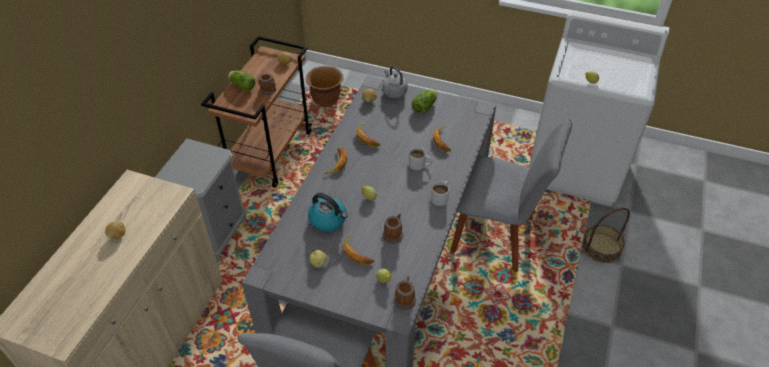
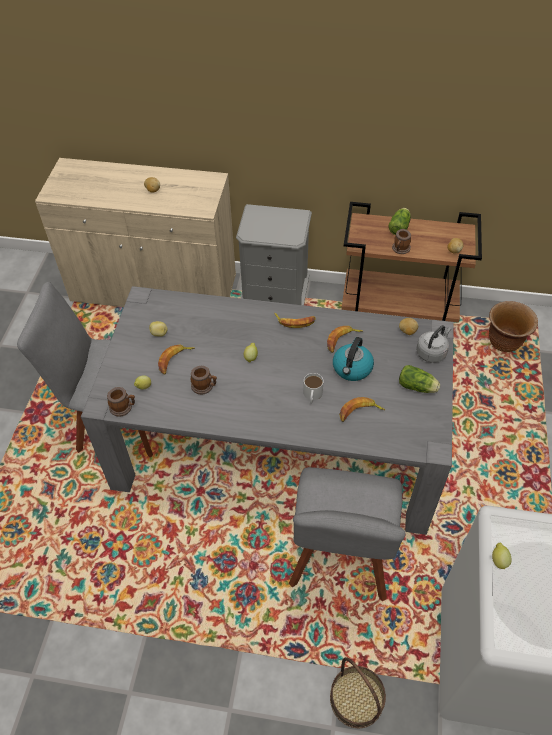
camera: 80 degrees right, 5 degrees up
(328, 220) = (213, 330): kettle -> kettle (352, 368)
(441, 197) = (266, 422): white mug -> none

